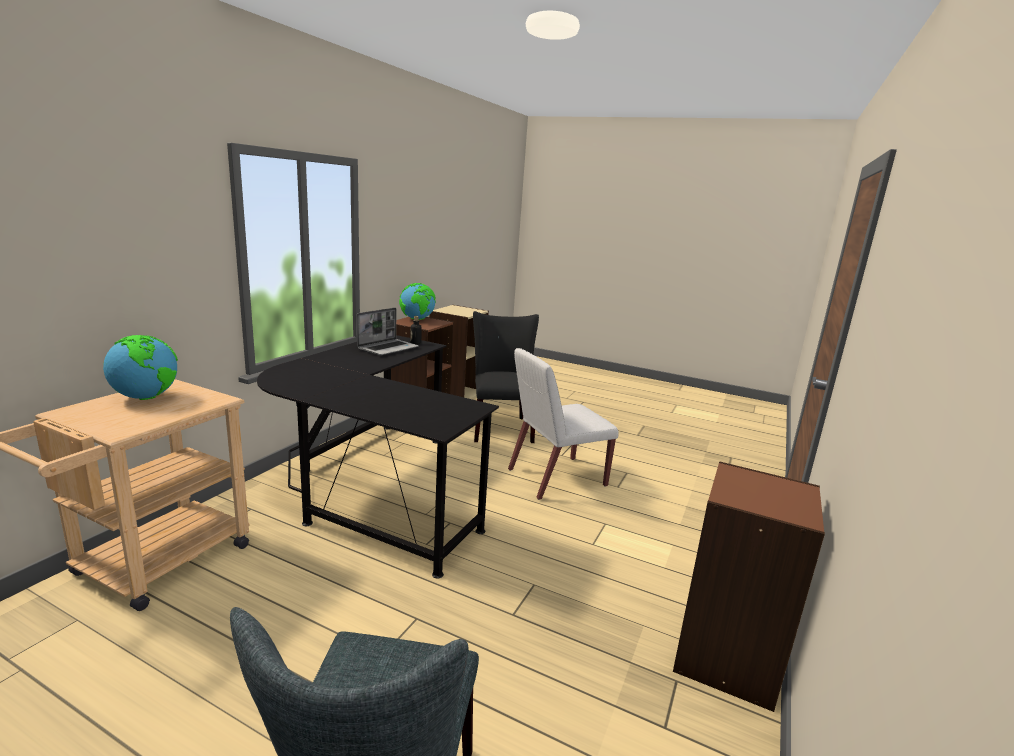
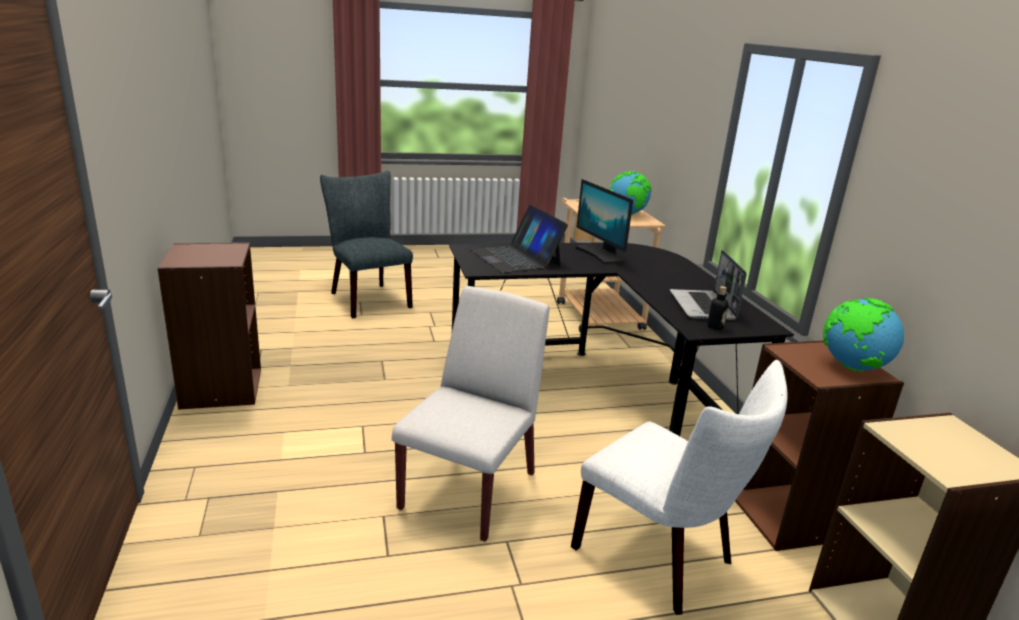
camera: 140 degrees right, 5 degrees up
(332, 387) = (599, 254): none -> monitor
(415, 406) = (515, 257): none -> laptop
(500, 427) = (661, 558): black chair -> white chair

